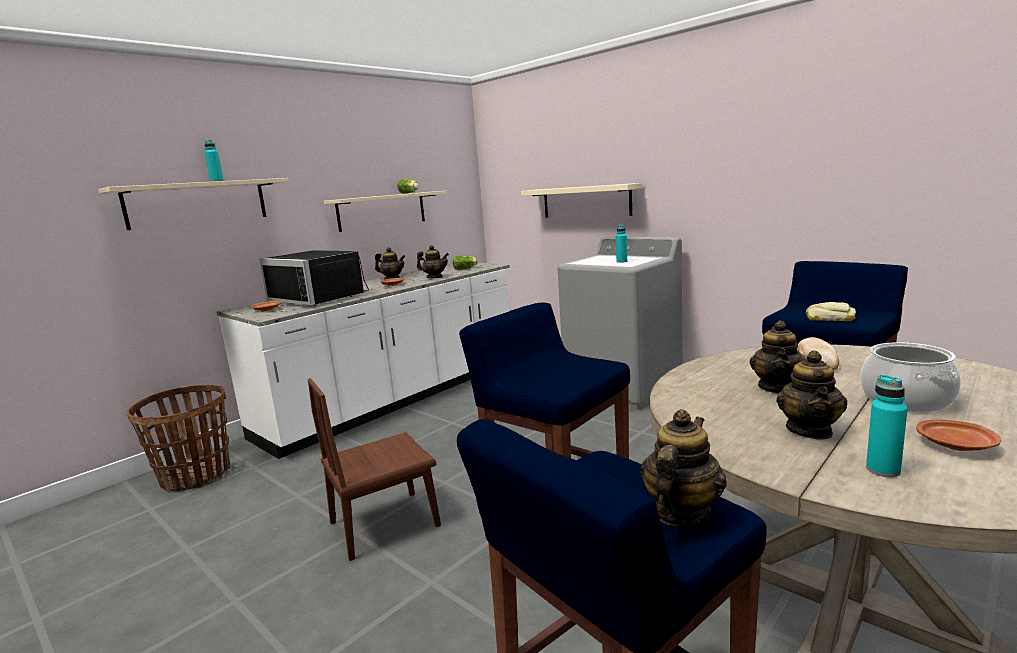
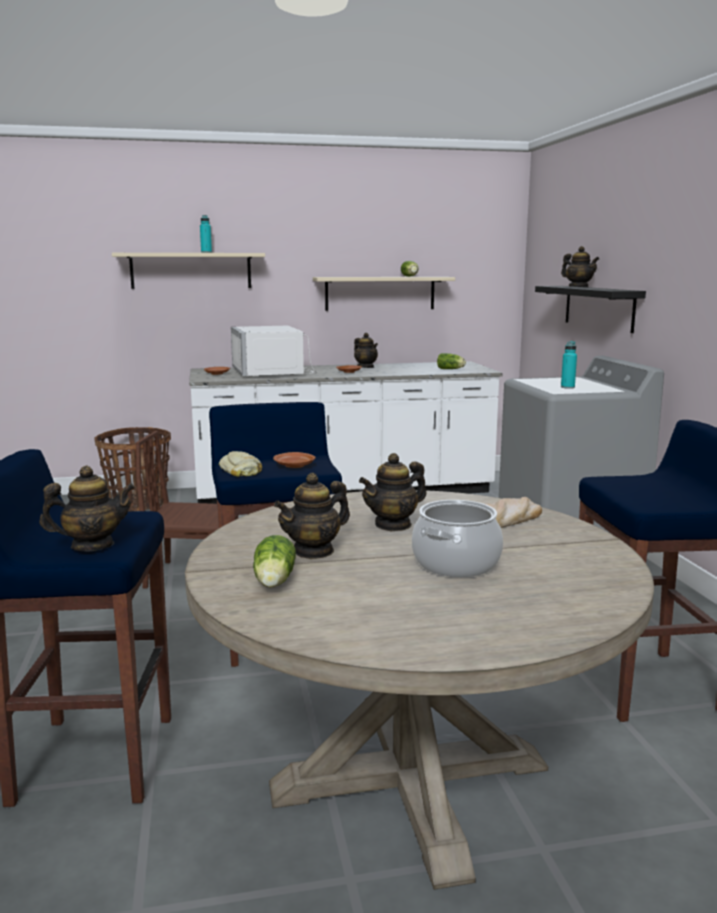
camera: 35 degrees right, 0 degrees up
(322, 298) = (273, 372): black microwave -> white microwave
(434, 277) = (399, 372): teapot -> teapot (578, 287)
(586, 201) = (598, 307): beige shelf -> black shelf
(829, 318) = (638, 493): bread -> bread (240, 470)
(883, 470) = (273, 582): turquoise bottle -> lettuce
(957, 445) = (372, 593): brown plate -> brown plate (294, 466)

